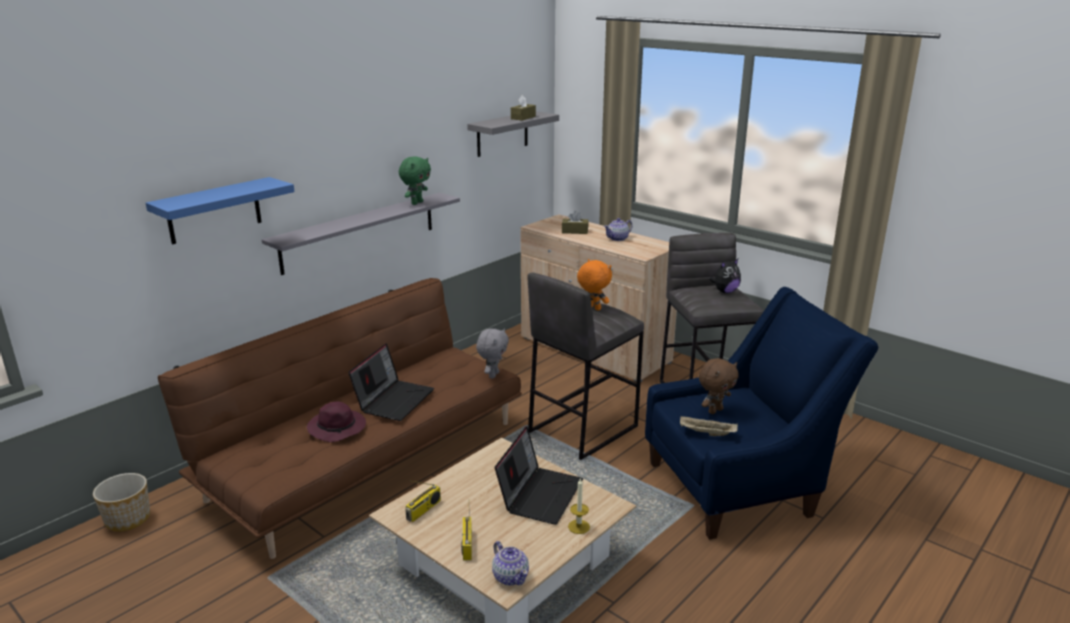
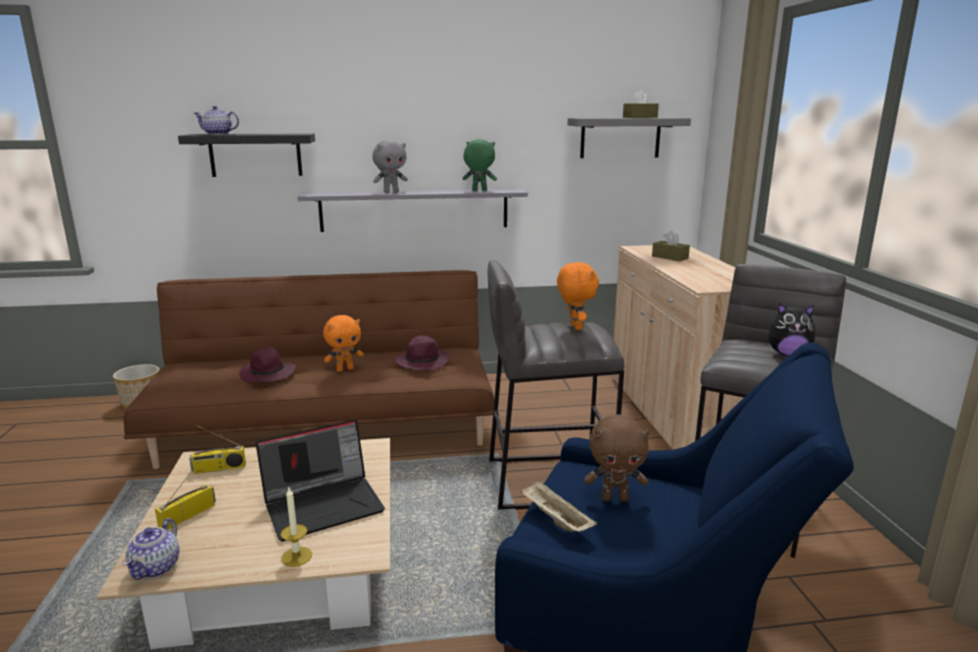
camera: 40 degrees right, 5 degrees down
(214, 211) = (255, 155): blue shelf -> black shelf
(394, 400) = (345, 369): laptop -> orange plush toy
(416, 203) = (479, 190): green plush toy -> green plush toy turned 150 degrees counterclockwise
(443, 371) = (423, 362): none -> purple hat
(493, 375) = (461, 379): grey plush toy -> grey plush toy (391, 192)
(618, 238) = (708, 270): teapot -> teapot (218, 134)

